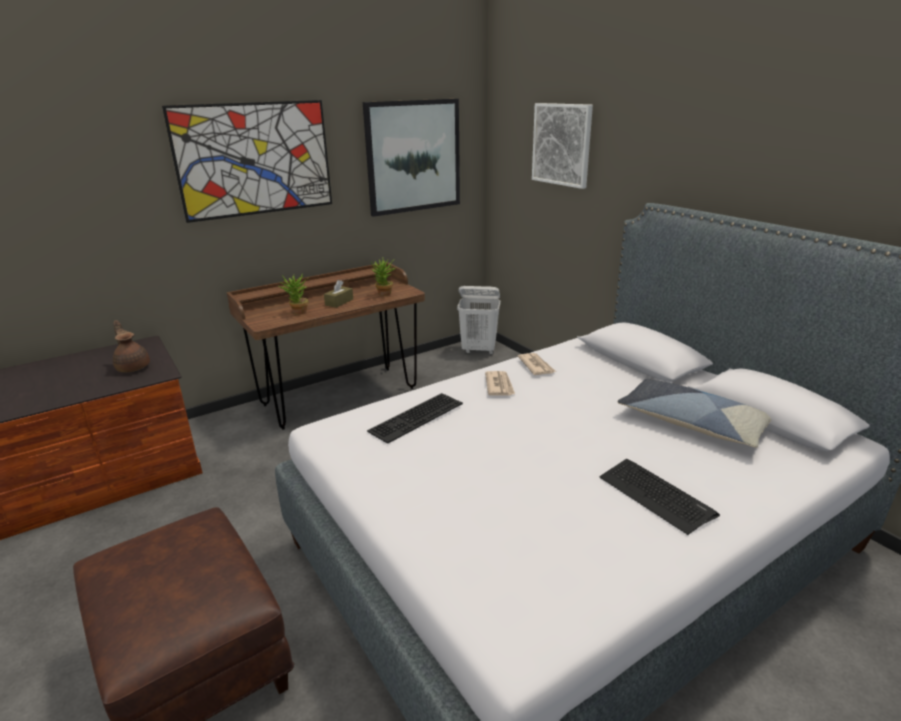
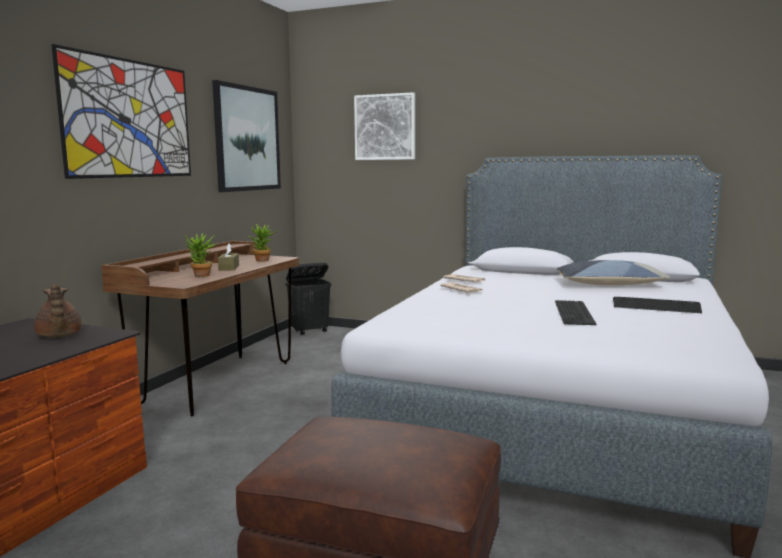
camera: 35 degrees left, 15 degrees down
(133, 367) = (58, 336): brown teapot -> brown teapot turned 135 degrees counterclockwise
(417, 418) = (444, 307): keyboard -> keyboard (576, 312)
(479, 350) = (310, 332): white laundry basket -> black laundry basket

